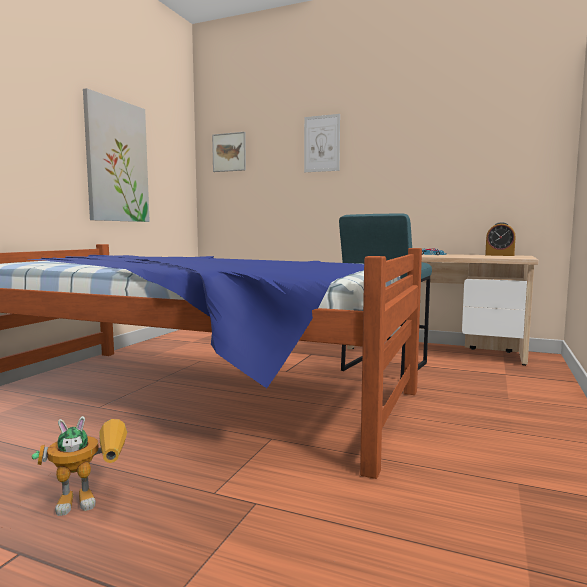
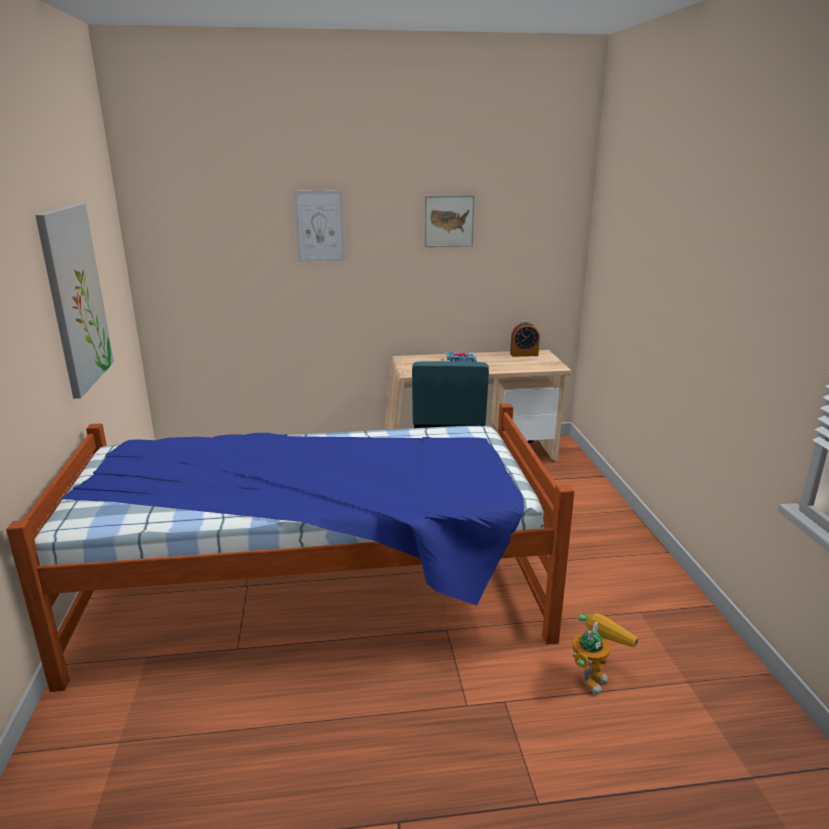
camera: 30 degrees left, 15 degrees up
(92, 499) = (385, 753): toy robot -> toy robot (593, 674)
(229, 152) = (181, 231): picture -> picture (449, 221)

